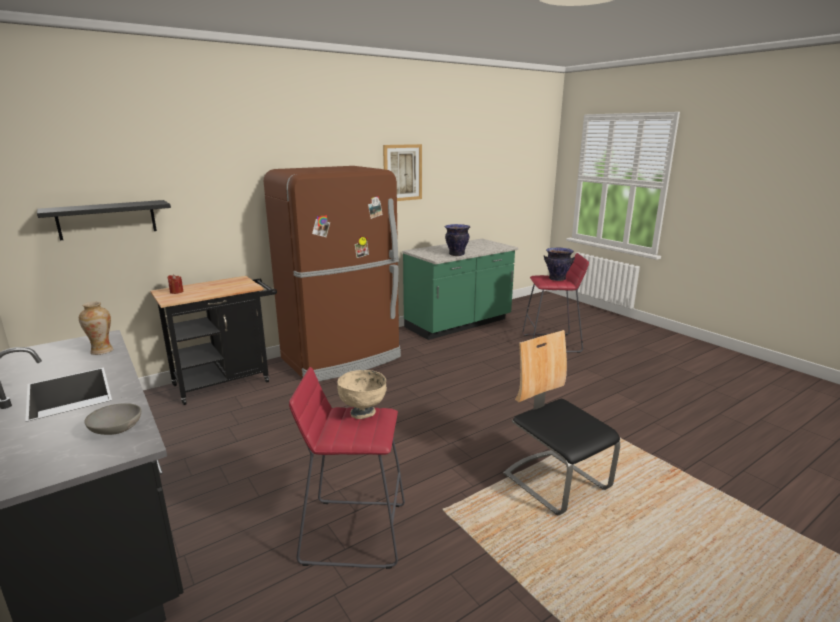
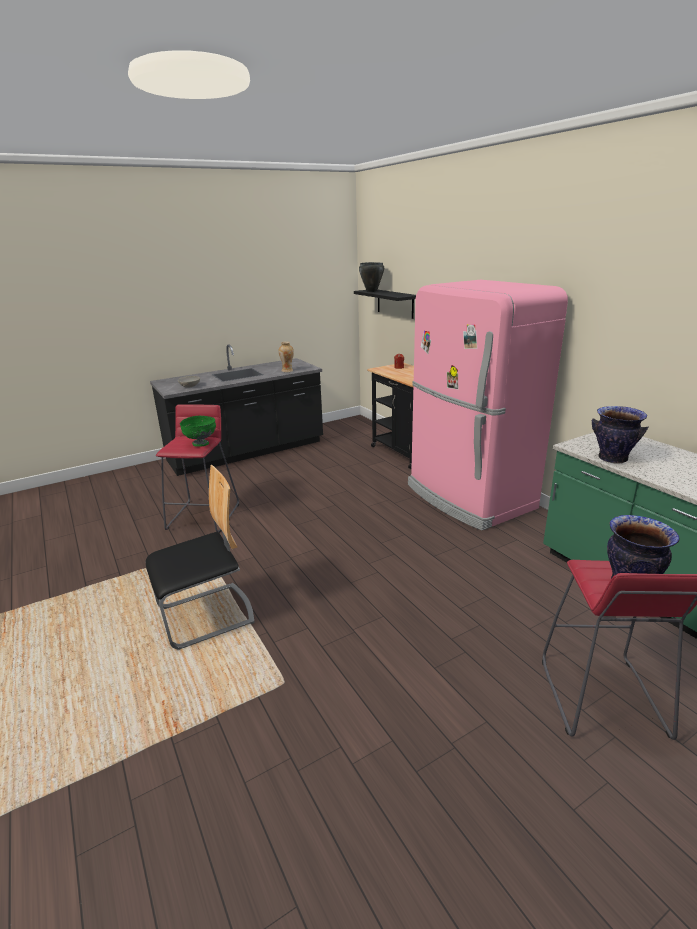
camera: 95 degrees right, 5 degrees up
(76, 208) = (371, 291): none -> black cooking pot
(342, 358) = (468, 497): brown fridge -> pink fridge
(363, 413) = (201, 444): beige bowl -> green bowl
(402, 173) = (640, 308): picture -> none

